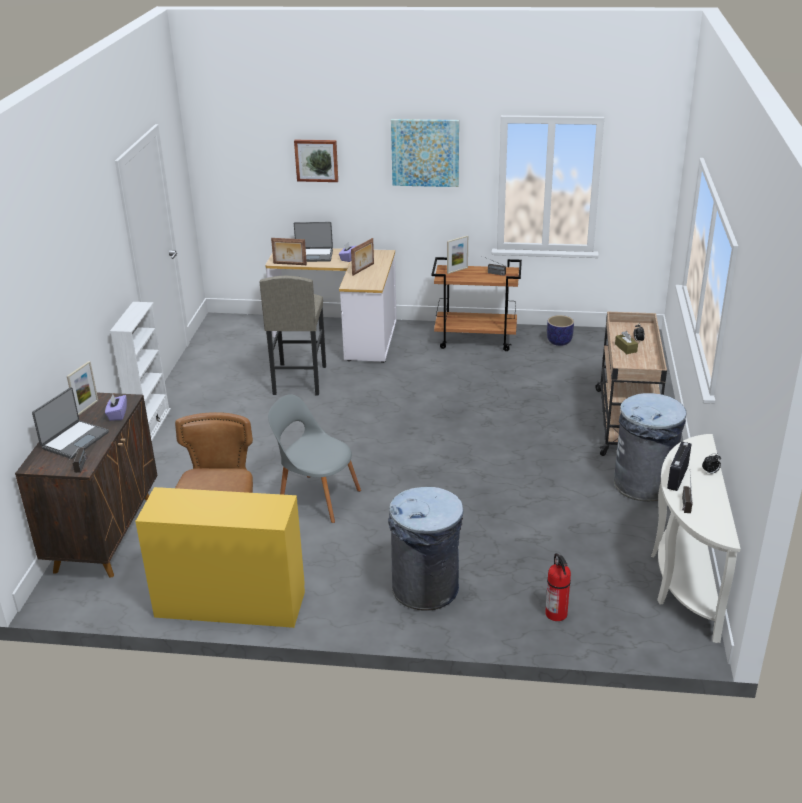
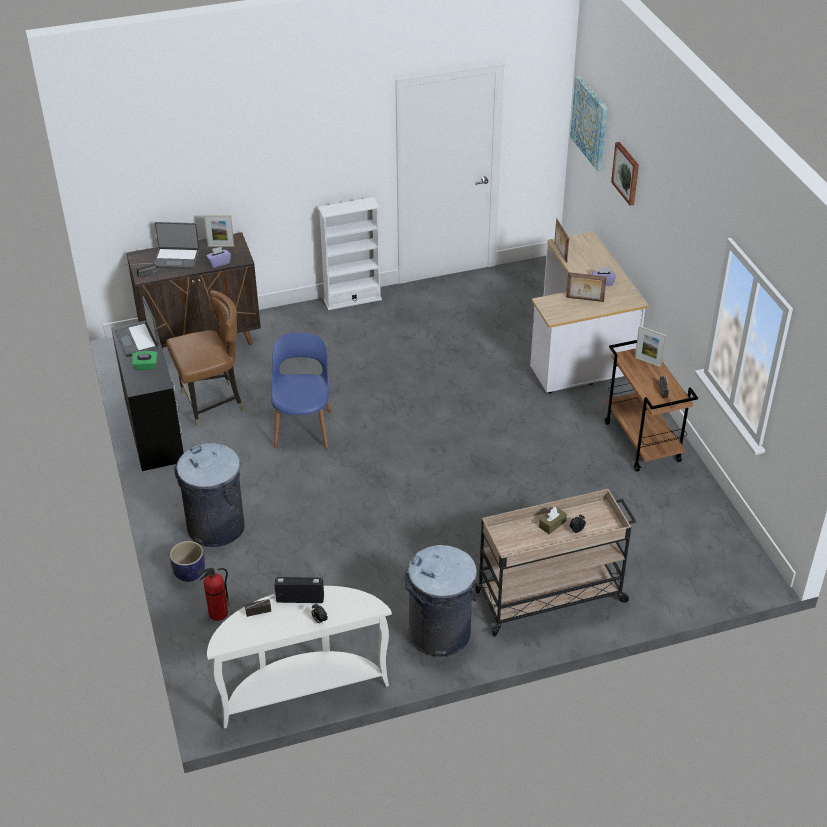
camera: 65 degrees right, 10 degrees up
(230, 604) = (153, 430): yellow desk -> black desk
(239, 507) = (146, 366): none -> green tissue box
(299, 380) = (476, 352): grey stool -> none
(313, 255) = (591, 259): laptop -> laptop (138, 340)
(316, 498) = (303, 427): grey chair -> blue chair
(425, 152) = (681, 228): picture -> picture (590, 122)
(559, 341) = (688, 506): planter -> planter (190, 573)

